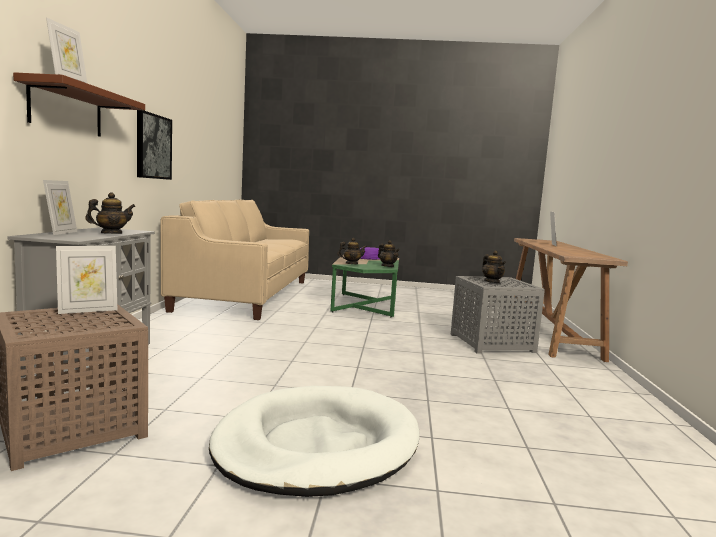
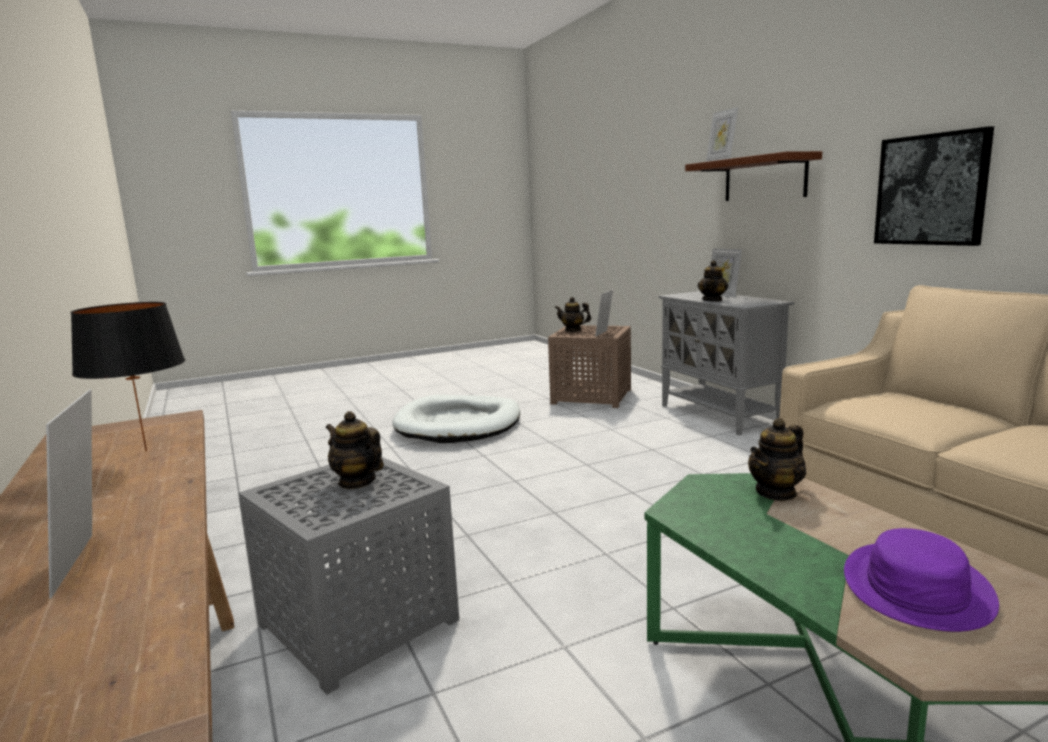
camera: 150 degrees right, 5 degrees up
(387, 266) = (696, 520): teapot -> teapot (573, 330)
(568, 252) = (144, 451): none -> black table lamp

